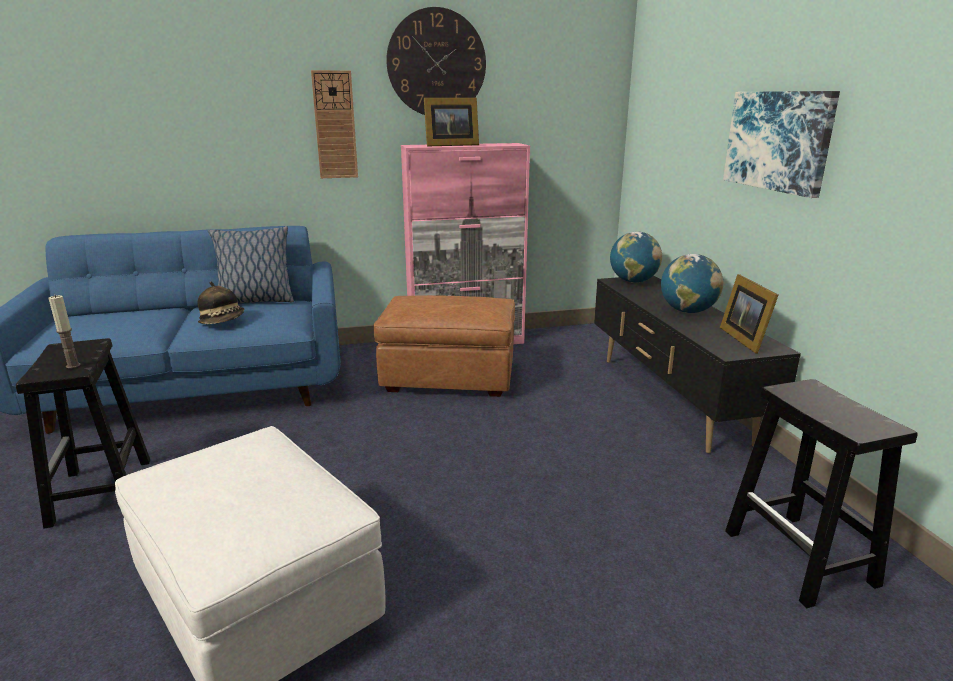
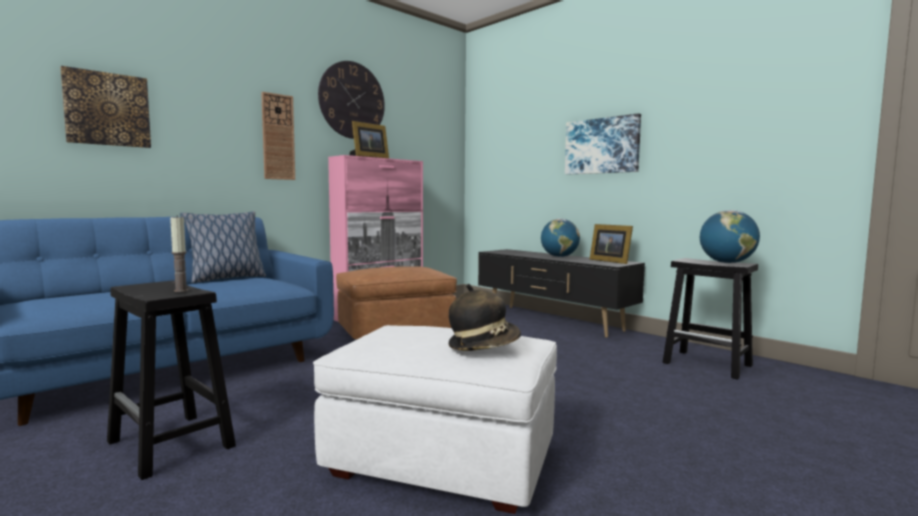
camera: 30 degrees left, 15 degrees down
(146, 115) = (107, 109): none -> picture
(223, 322) = (224, 287): hat -> hat (483, 346)
(633, 281) = (502, 251): globe -> globe (727, 263)

